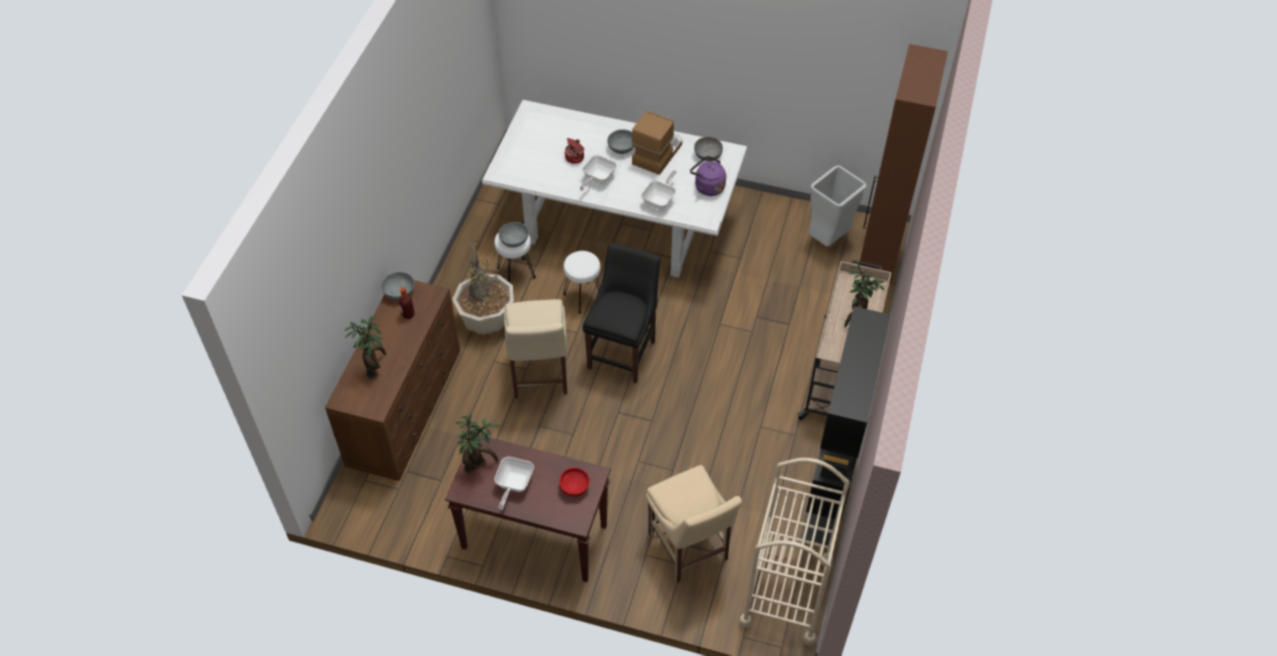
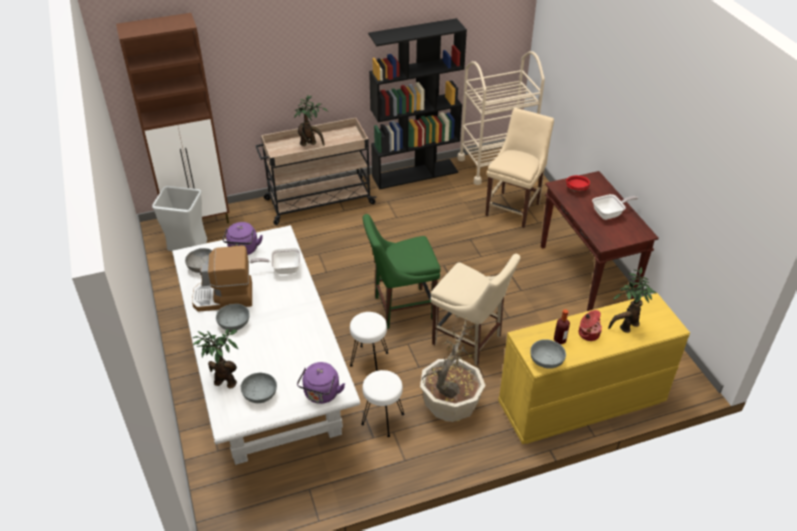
camera: 125 degrees left, 10 degrees down
(405, 408) = (580, 403): brown dresser -> yellow dresser
(478, 465) = (618, 236): potted plant -> potted plant (223, 381)
(506, 162) = (321, 394): none -> purple kettle
(514, 240) = (383, 380): grey bowl -> grey bowl (260, 395)
(539, 377) = (469, 341): beige chair -> beige chair turned 75 degrees clockwise
(575, 157) = (273, 348): cooking pot -> cooking pot (588, 333)
(597, 179) = (290, 319): frying pan -> none
(623, 352) = (400, 308): black chair -> green chair

